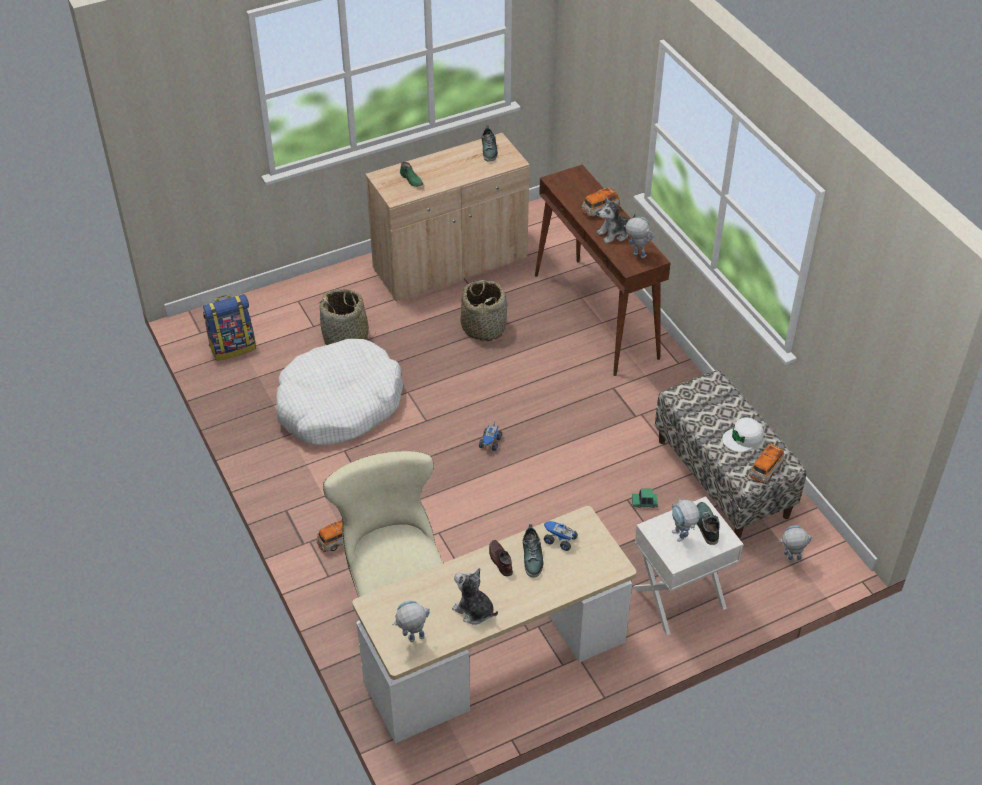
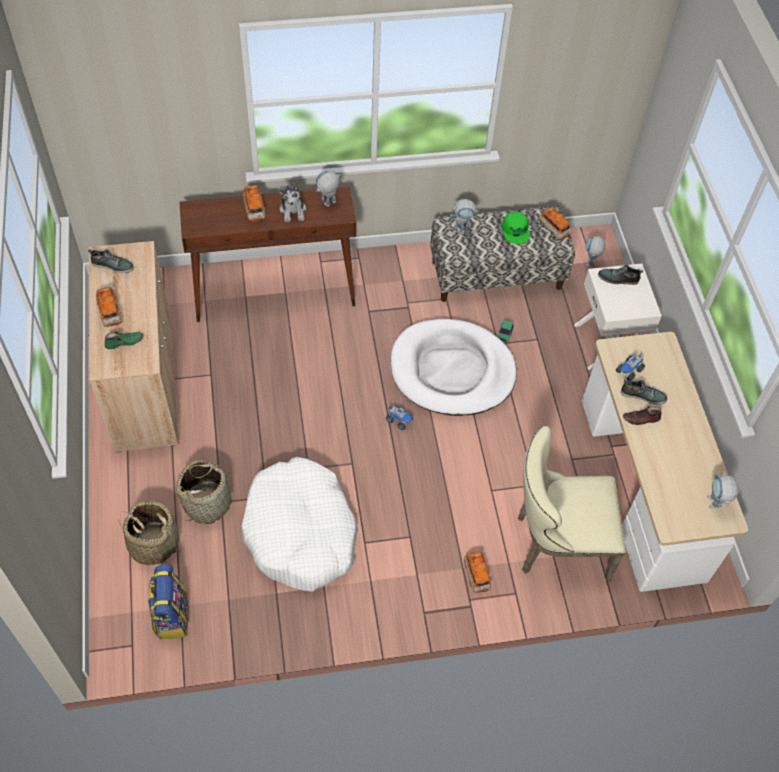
camera: 75 degrees left, 10 degrees up
(438, 164) = (110, 312): none -> toy car
(474, 610) = (691, 452): plush toy -> none
(484, 327) = (248, 382): basket -> basket (153, 544)
(571, 469) = (452, 371): none -> white dog bed
(681, 538) = (627, 298): toy robot -> toy robot (462, 230)
(743, 438) = (515, 230): white cap -> green cap

